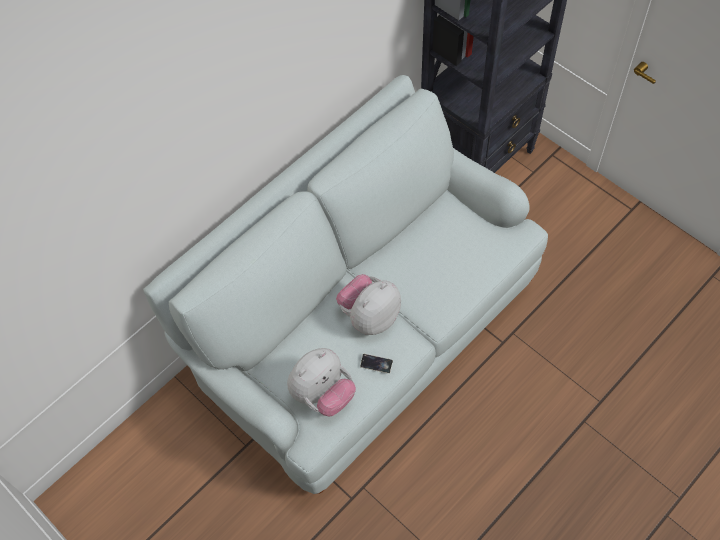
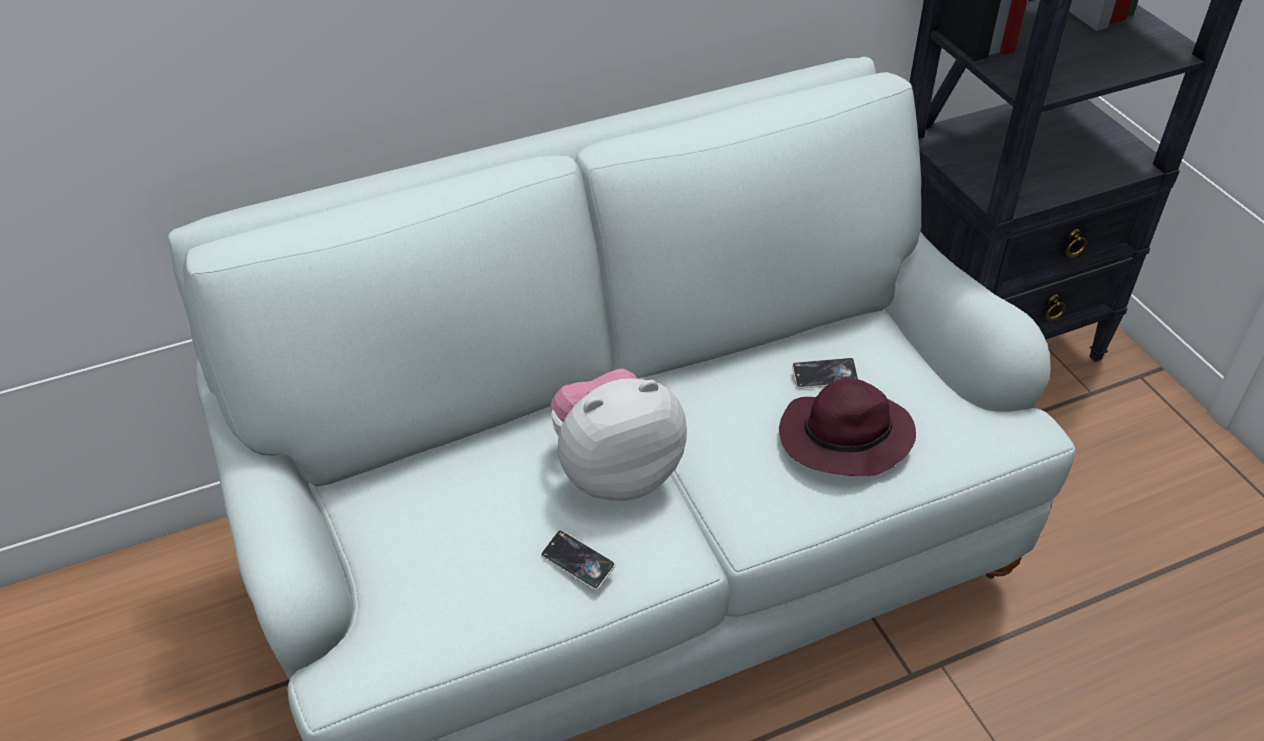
camera: 20 degrees right, 15 degrees down
(323, 394) = (434, 580): plush toy -> none
(436, 237) = (824, 376): none -> phone
(456, 266) = (843, 439): none -> purple hat

